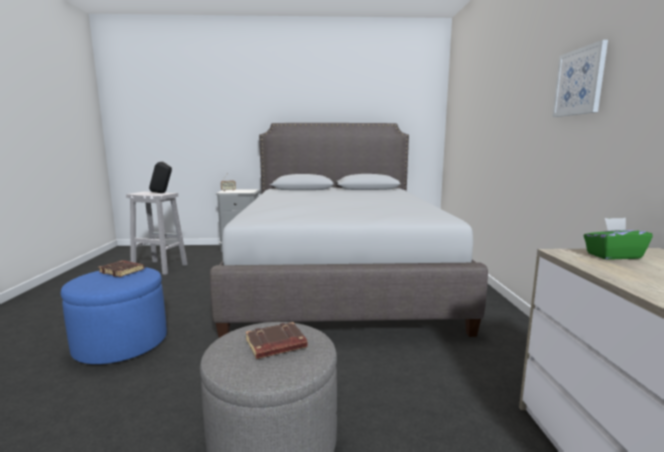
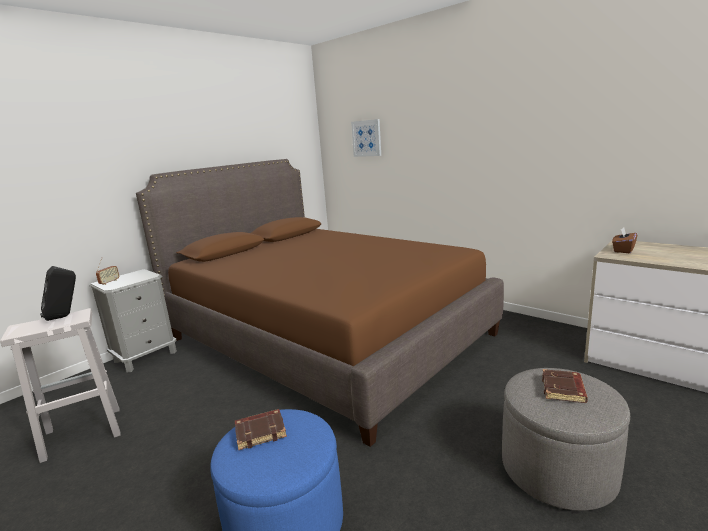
camera: 45 degrees left, 5 degrees up
(339, 276) = (326, 336): grey bed -> brown bed
(579, 82) = (523, 133): picture -> picture (367, 138)
(613, 256) = (623, 250): green tissue box -> brown tissue box

